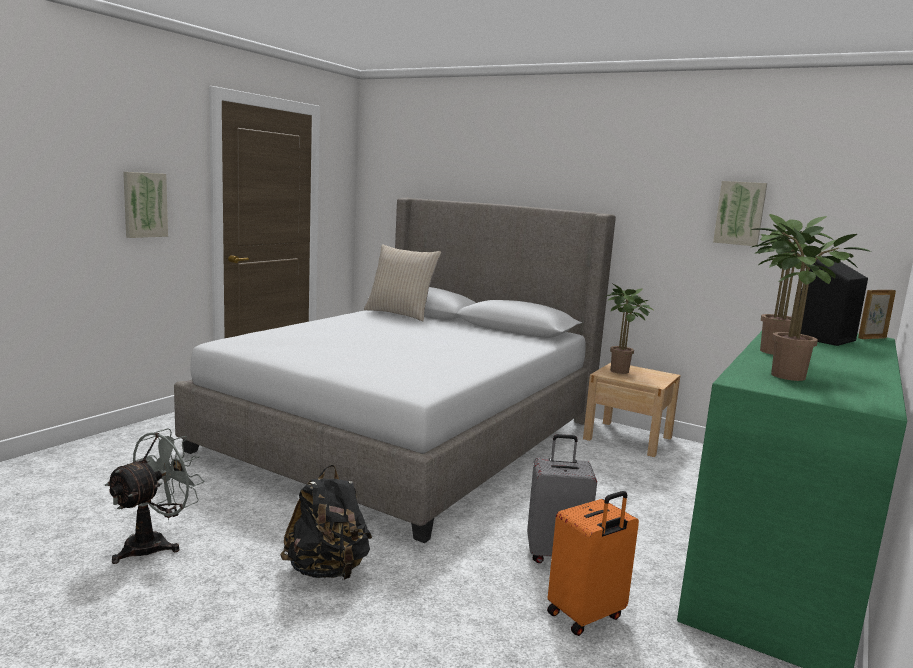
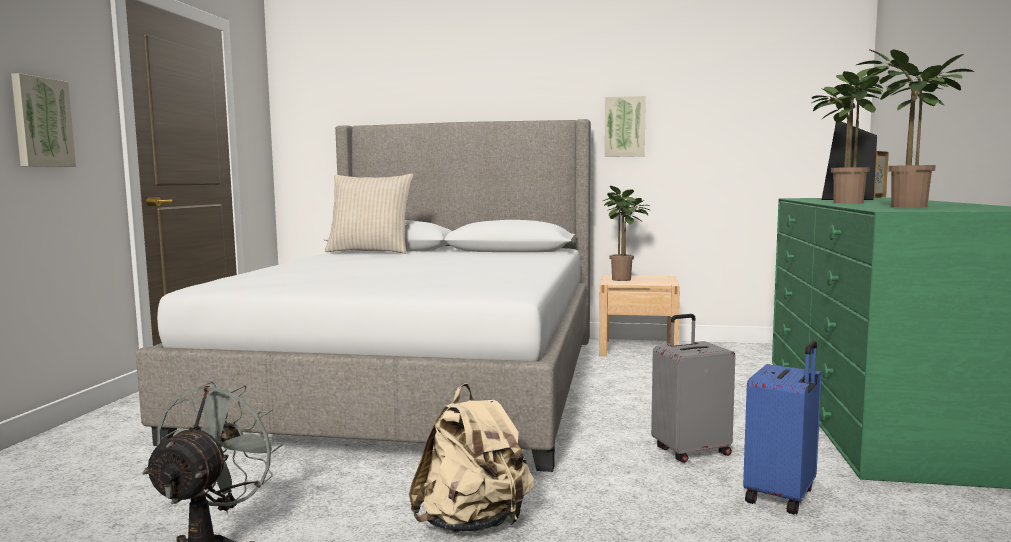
camera: 20 degrees left, 5 degrees down
(327, 570) = (473, 524): black backpack -> beige backpack
(586, 616) = (782, 496): orange suitcase -> blue suitcase
(740, 213) = (713, 107): picture -> picture (625, 127)

